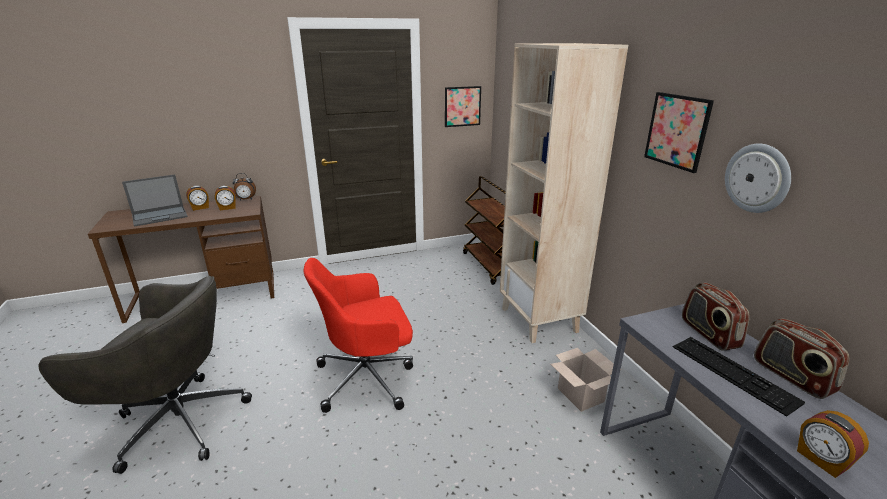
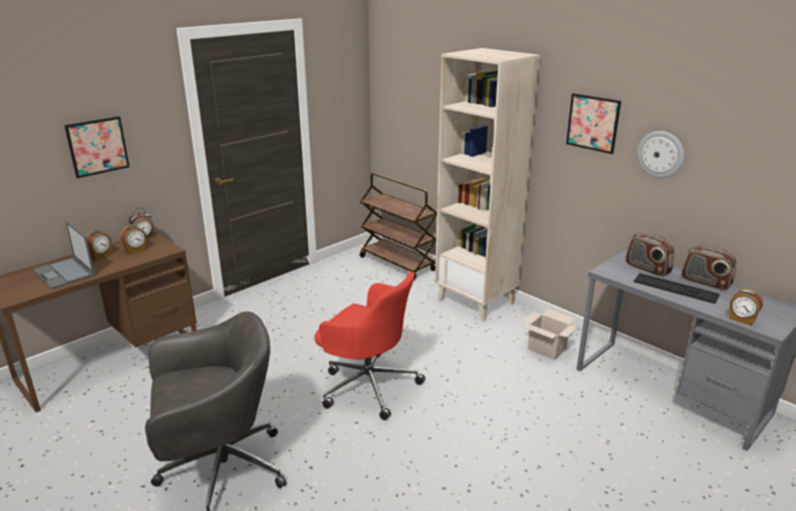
camera: 25 degrees left, 0 degrees up
(160, 216) = (65, 273): laptop -> laptop turned 105 degrees clockwise
(367, 377) = (368, 385): red office chair -> red office chair turned 105 degrees counterclockwise
(462, 106) = (344, 103): picture -> picture (97, 146)

